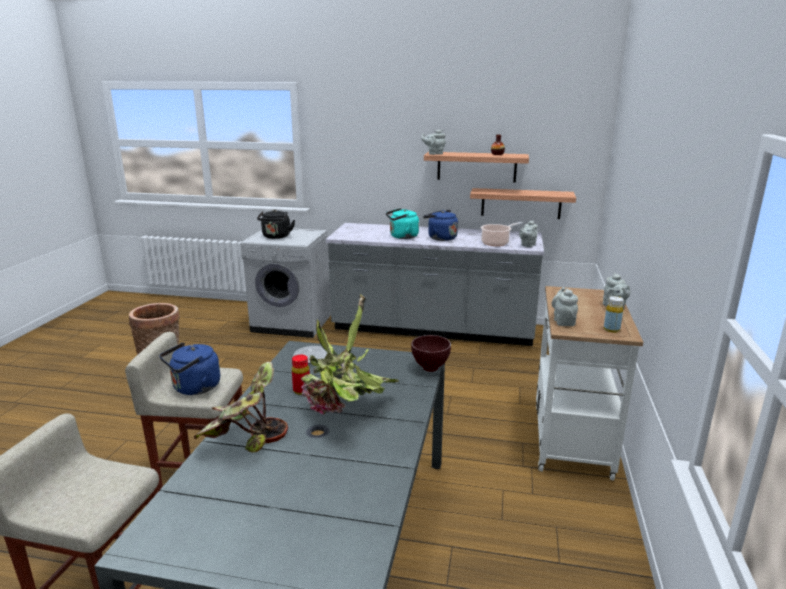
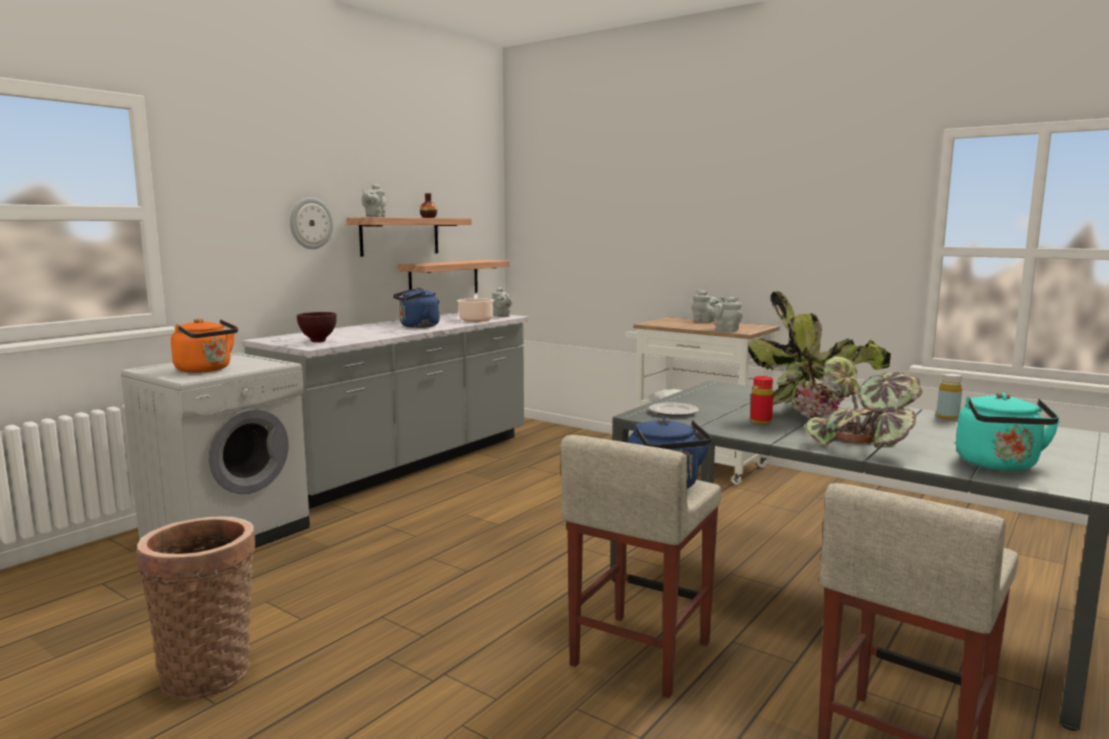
camera: 65 degrees left, 10 degrees down
(276, 237) = (206, 370): black kettle -> orange kettle
(398, 154) = (310, 223): none -> wall clock
(402, 237) = (379, 333): turquoise kettle -> turquoise kettle (999, 465)
(429, 368) = (737, 386): brown bowl -> brown bowl (317, 341)
(611, 329) = (751, 326): yellow bottle -> yellow bottle (947, 417)

